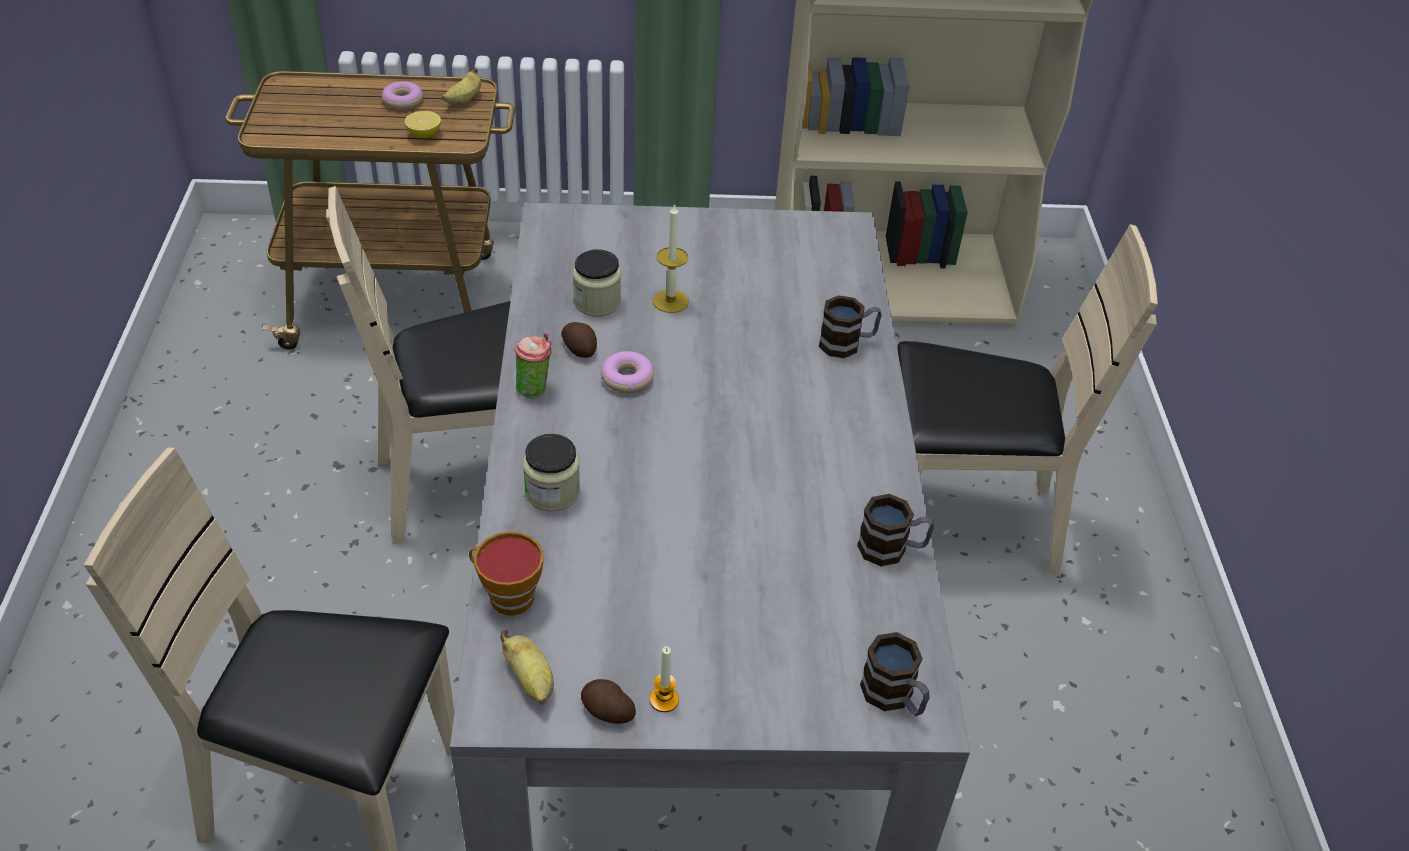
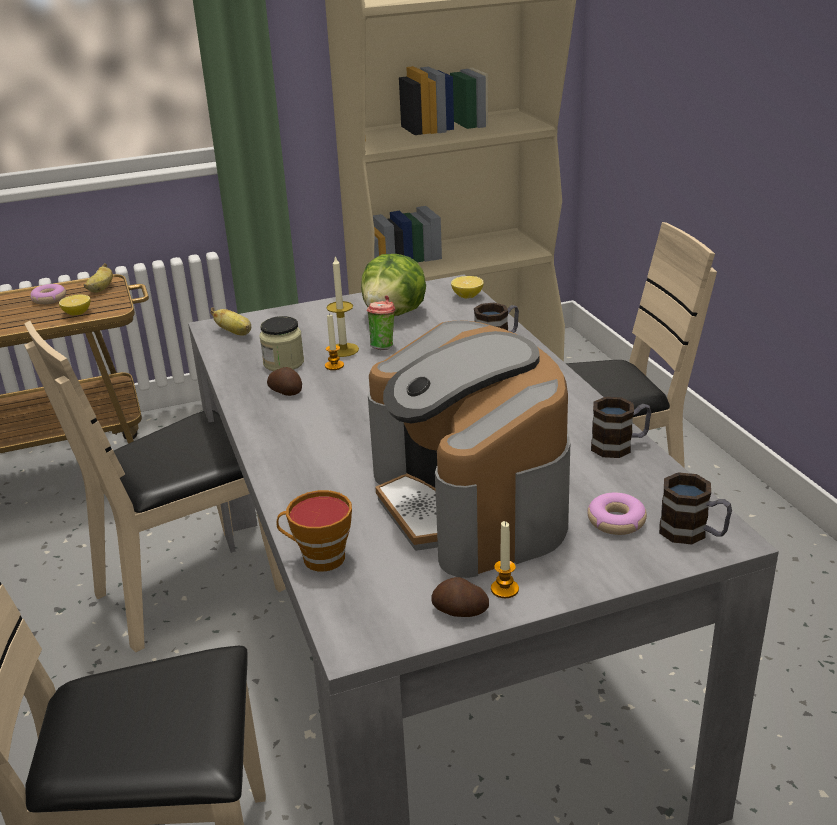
camera: 15 degrees left, 15 degrees down
(530, 680) = (376, 610): banana -> banana (235, 333)
(534, 388) = (262, 423): cup -> cup (383, 346)
(552, 492) = (317, 481): jar -> none
(627, 378) = (337, 399): donut -> donut (616, 521)
(649, 324) = (334, 366): none -> candle
(690, 576) = (471, 503): none -> coffee machine
(756, 258) = (395, 314): none -> lettuce
(855, 253) = (467, 296): none -> lemon

